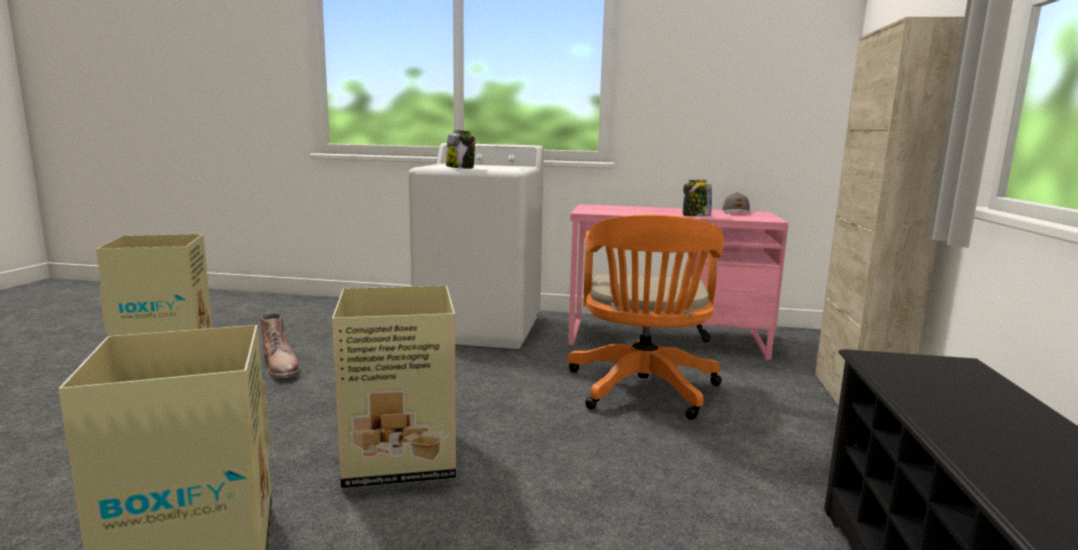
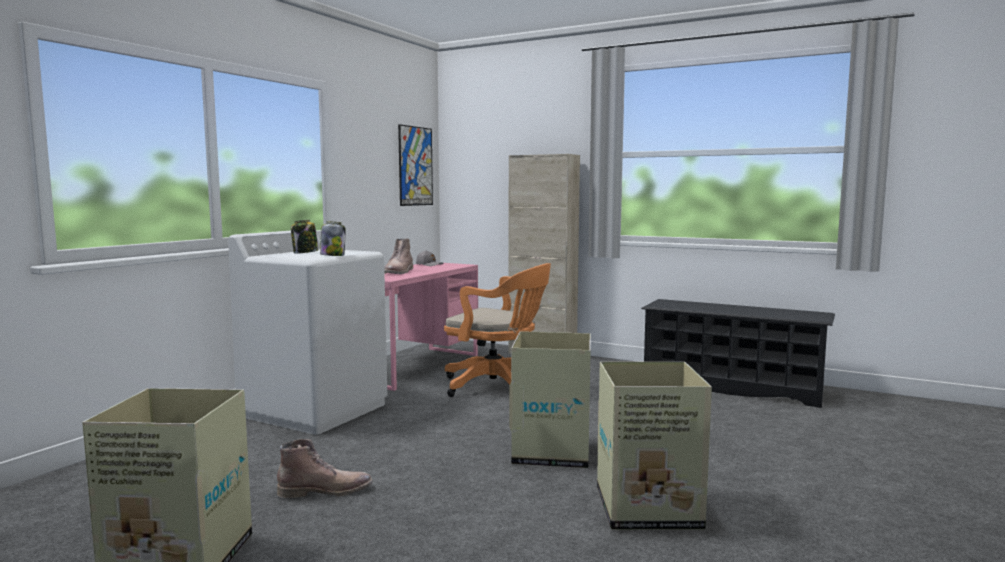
camera: 70 degrees left, 5 degrees down
(644, 211) = (399, 272): none -> brown boot
(695, 216) = (438, 270): jar -> jar (305, 252)
(790, 72) = (415, 166): none -> picture

